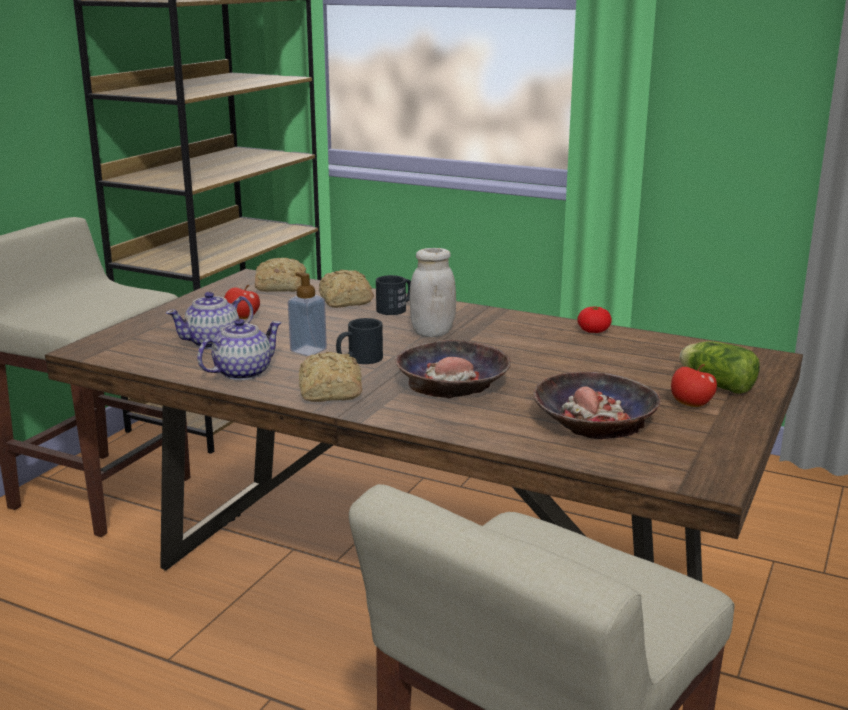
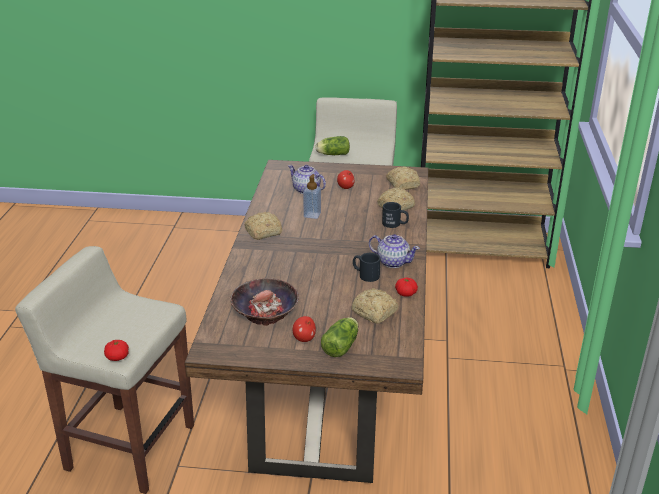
camera: 70 degrees right, 10 degrees up
(86, 319) = (332, 154): none -> lettuce
(241, 373) = (273, 206): teapot -> teapot (392, 262)
(359, 359) = (308, 230): black mug -> black mug (365, 274)
(432, 333) = (363, 242): white jar -> none
(452, 383) = (292, 261): bowl -> none
(636, 354) = (375, 313): none -> bread
(680, 596) = (117, 357): none -> tomato

